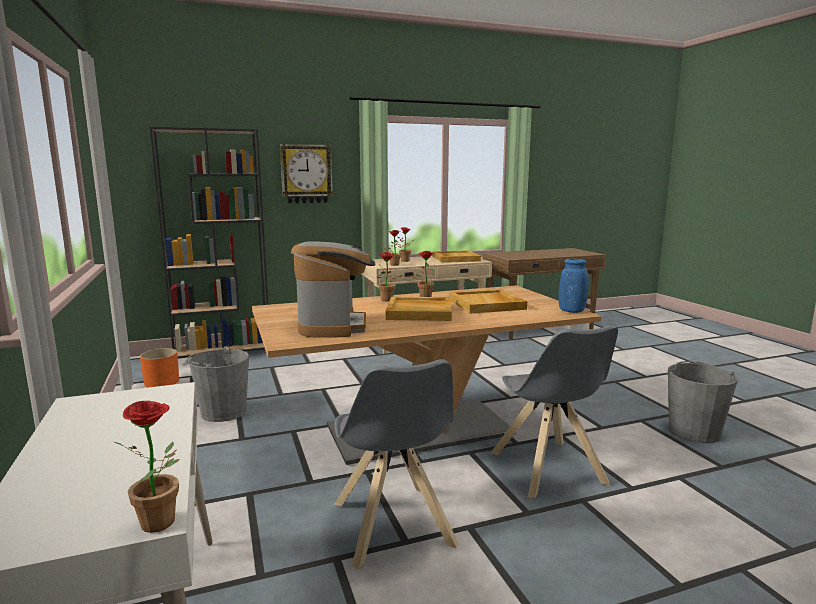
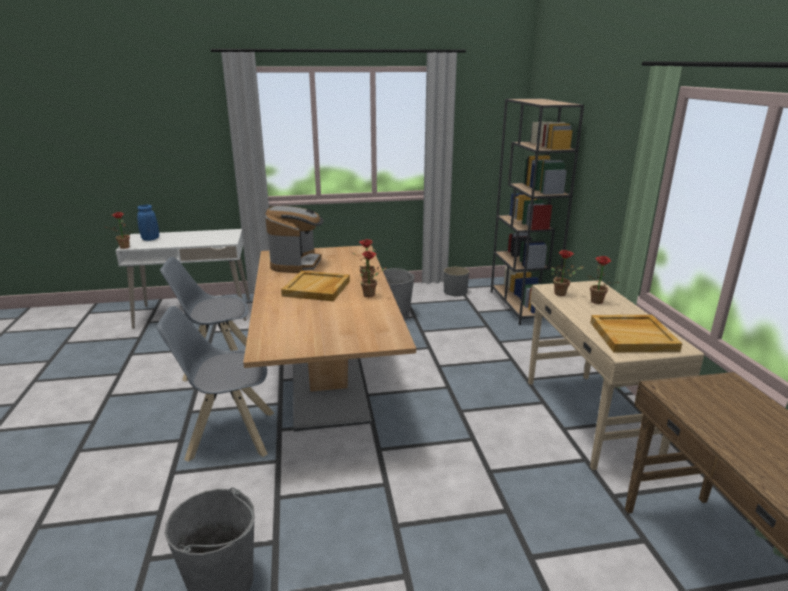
camera: 100 degrees right, 10 degrees up
(162, 382) = (455, 291): orange planter -> grey planter
(306, 174) = (610, 159): wall clock -> none
(334, 326) = (297, 263): coffee machine -> coffee machine turned 90 degrees counterclockwise
(487, 304) = (325, 316): beige tray -> none
(571, 311) = (271, 351): blue vase -> blue vase (150, 239)

